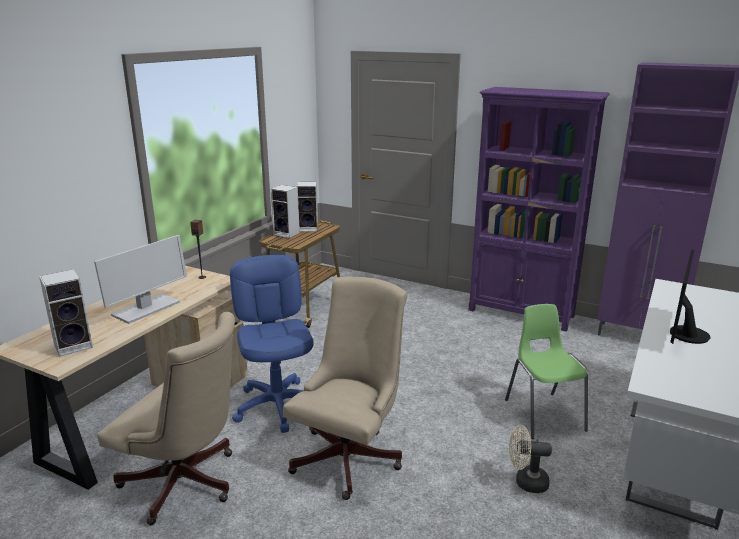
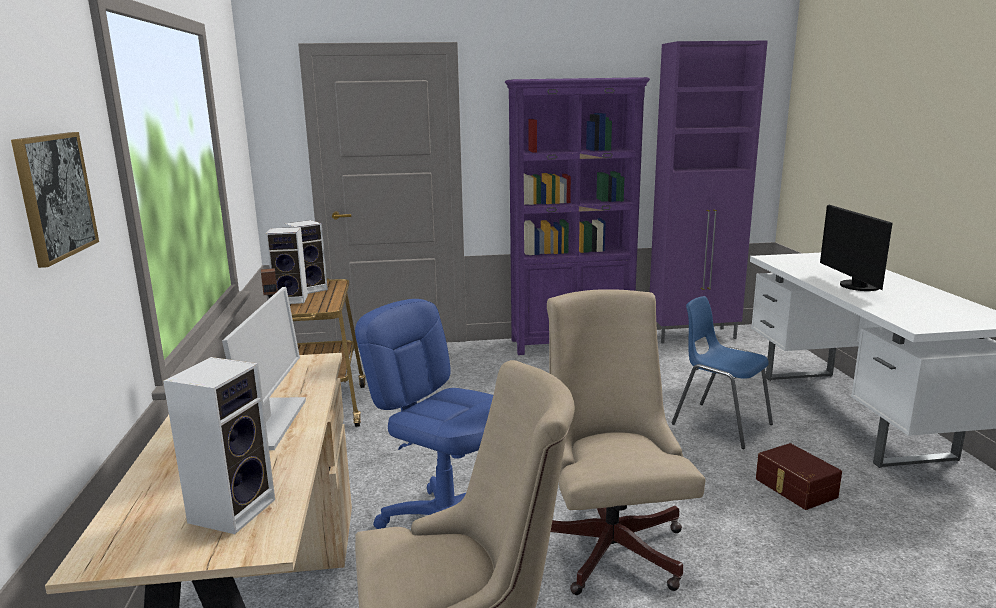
camera: 35 degrees left, 5 degrees down
(67, 171) = (55, 196): none -> picture
(526, 482) = (794, 488): beige fan -> brown storage box
(543, 414) = (720, 424): green chair -> blue chair

